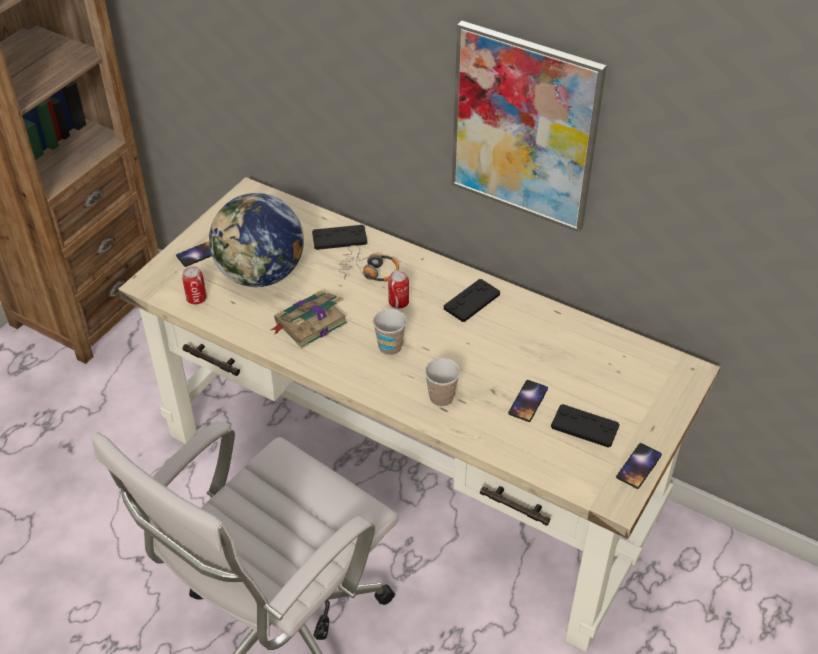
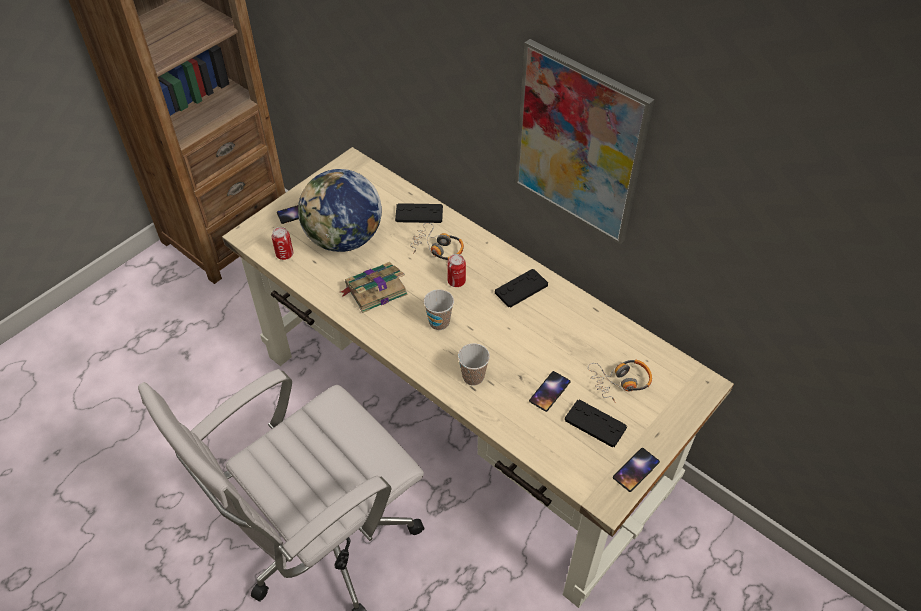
camera: 10 degrees right, 5 degrees up
(601, 381) = (620, 382): none -> headphones

